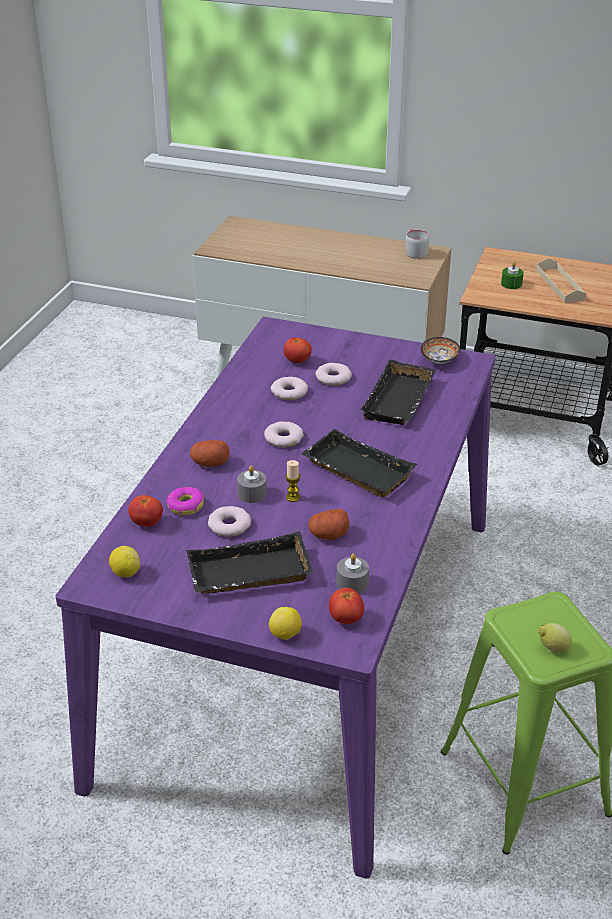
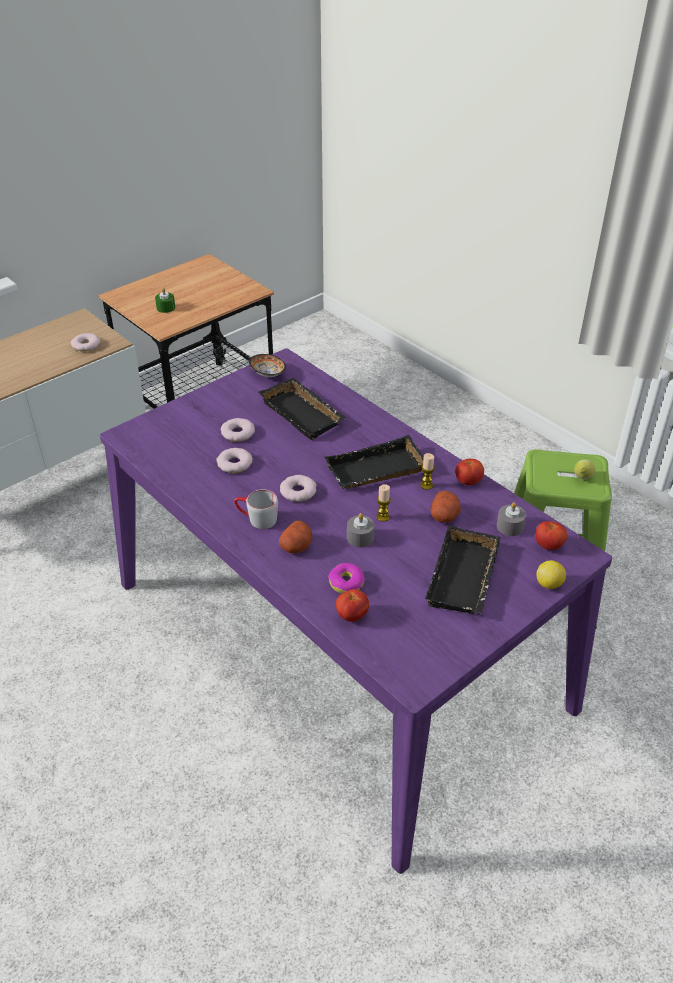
camera: 60 degrees left, 5 degrees up
(125, 573) = (413, 653): lemon -> none
(229, 525) = (393, 566): donut -> donut (86, 345)
(297, 361) = (193, 442): tomato -> tomato (468, 482)
(365, 508) = (426, 485): none -> candle
(414, 252) = (68, 326): grey mug -> grey mug (256, 519)
(560, 285) = (193, 289): beige tray -> none

